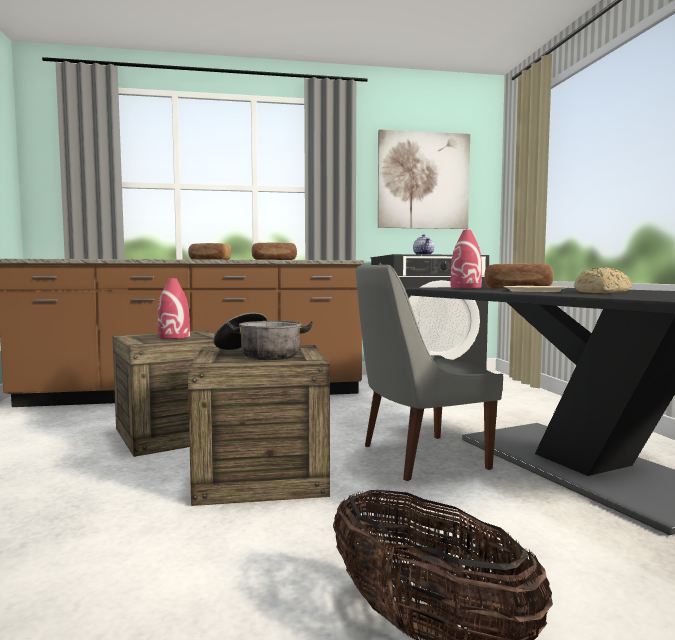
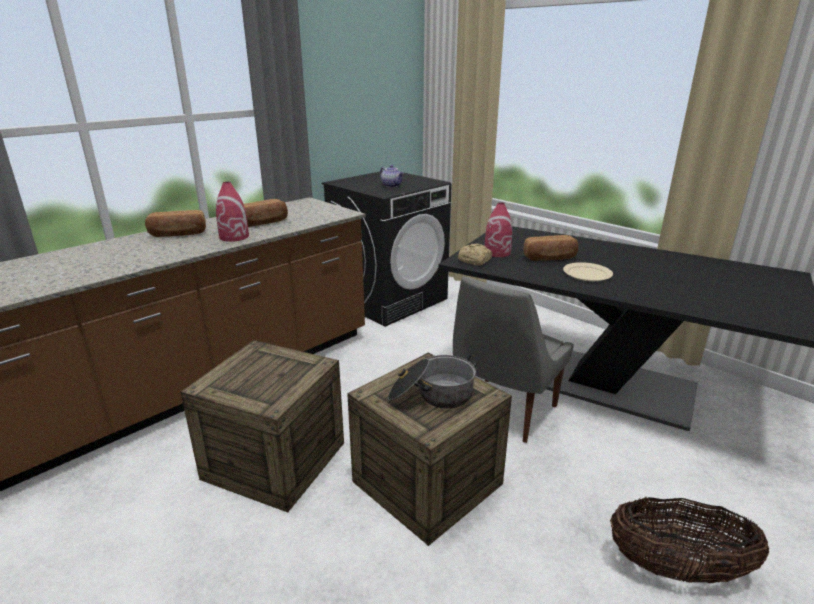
camera: 35 degrees left, 20 degrees up
(174, 337) = (263, 373): red vase -> red vase (234, 237)
(423, 180) = (361, 89): picture -> none
(602, 292) = (637, 276): bread -> bread (475, 261)

